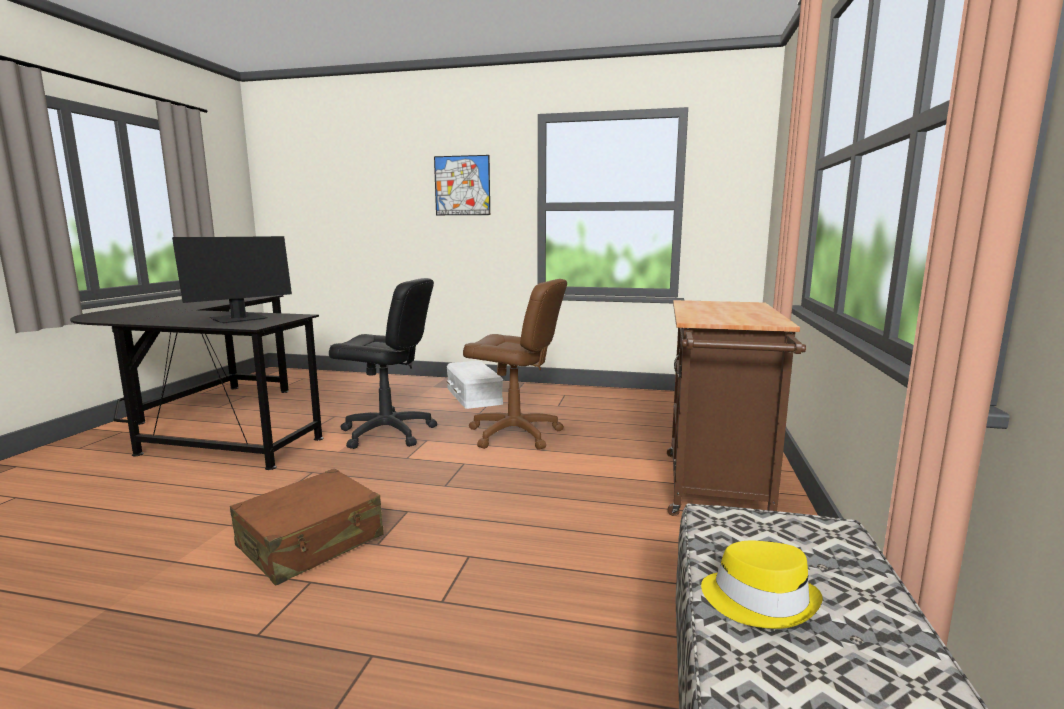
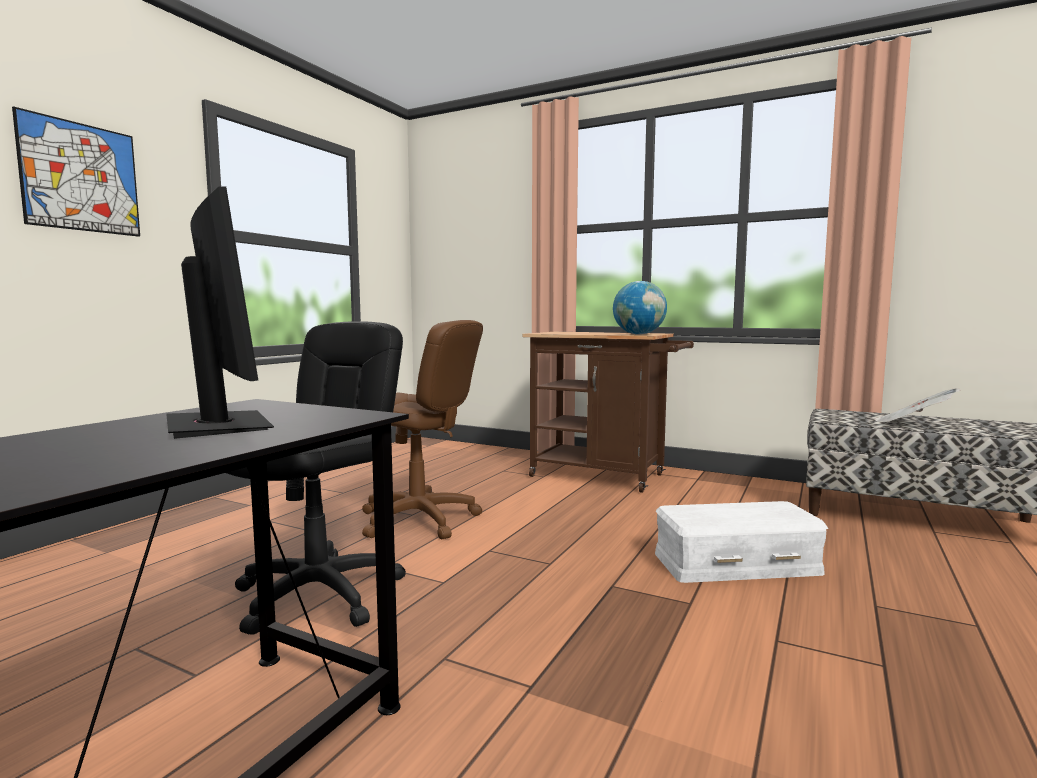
camera: 75 degrees left, 5 degrees down
(311, 542) = (687, 645): brown suitcase -> none
(474, 395) = (222, 527): white storage box -> white storage box (735, 562)
(514, 434) = (418, 520): brown office chair -> brown office chair turned 75 degrees clockwise
(712, 319) = (639, 334): none -> globe
(759, 600) = (913, 424): yellow hat -> newspaper

